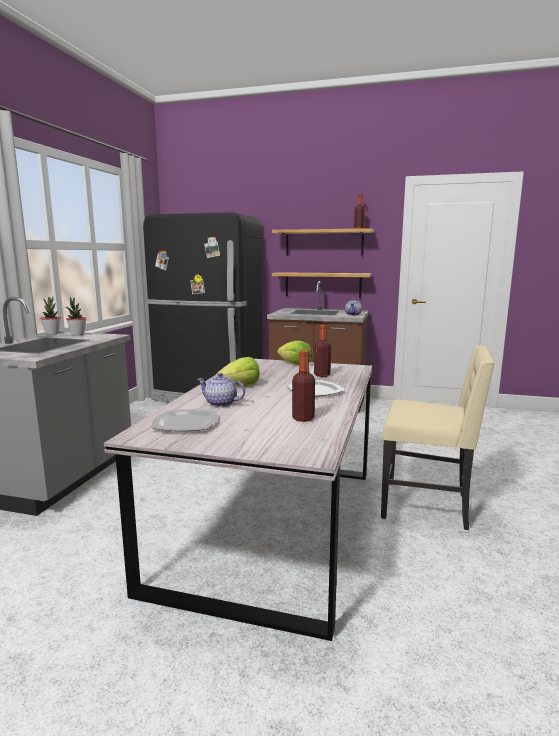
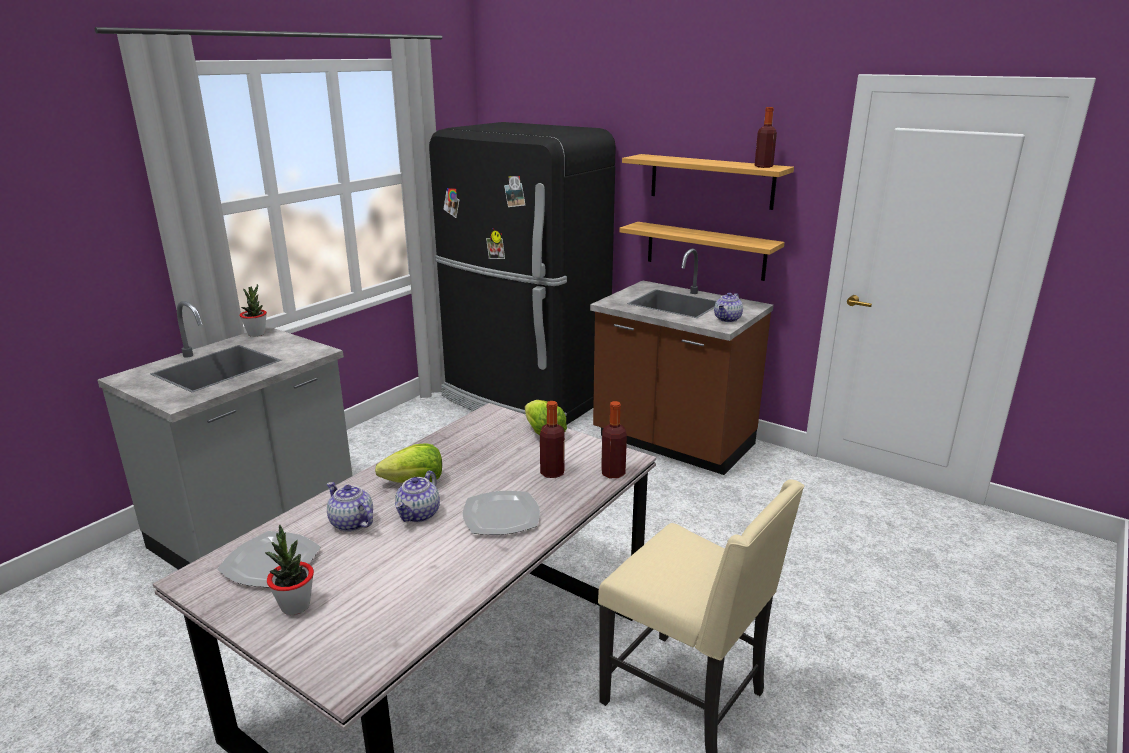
camera: 20 degrees right, 10 degrees up
(77, 334) = (282, 340): potted plant -> potted plant (295, 606)
(262, 396) = (419, 514): none -> teapot
(303, 418) = (417, 585): bottle -> bottle (613, 473)

